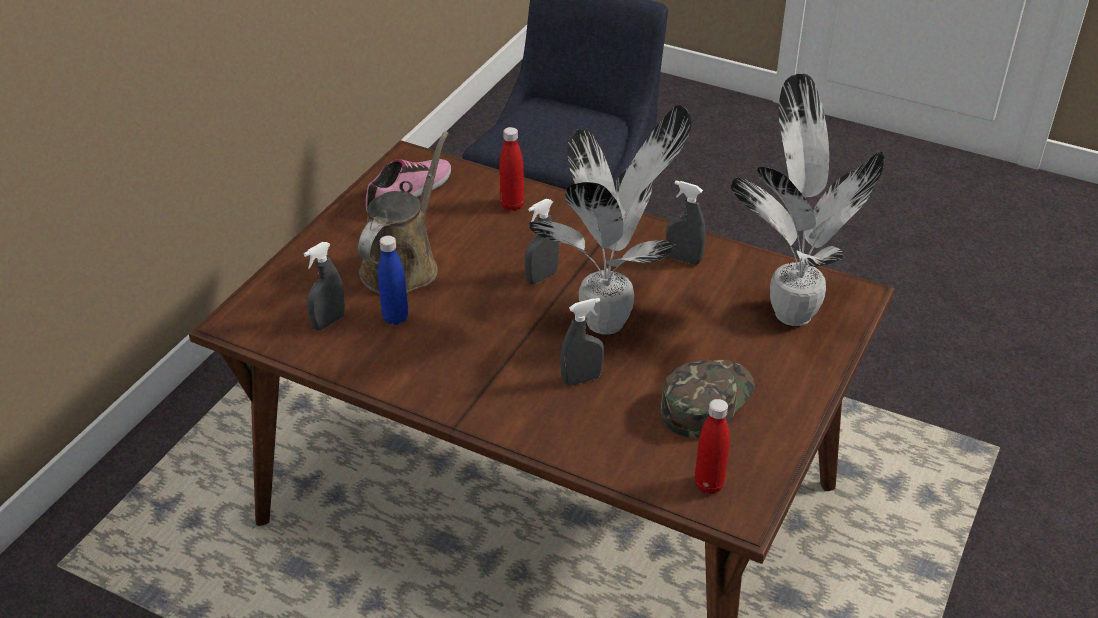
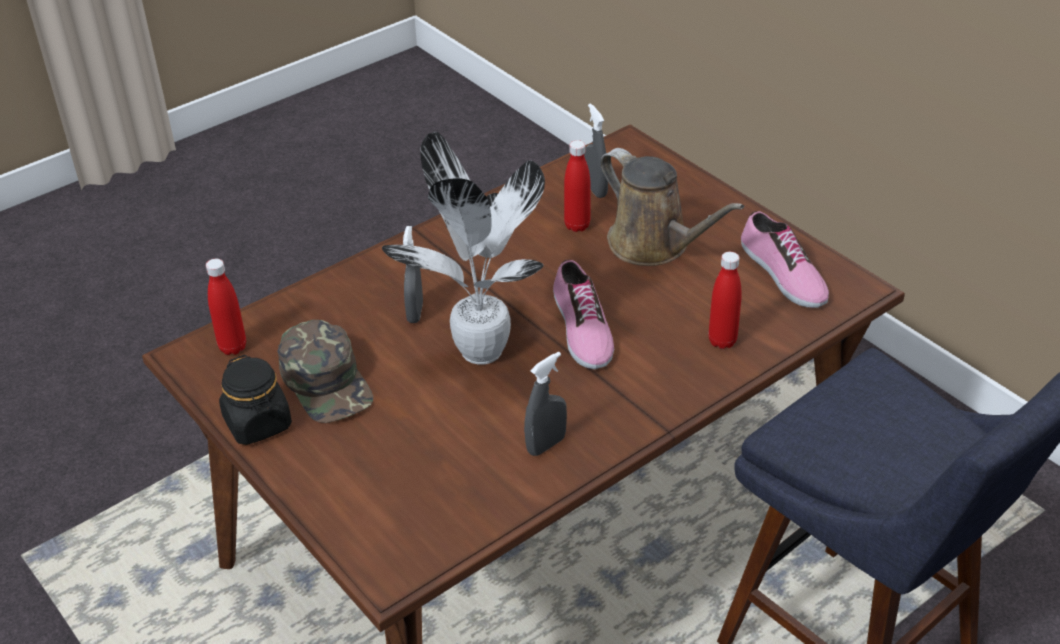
camera: 115 degrees right, 0 degrees up
(395, 317) = (577, 225): blue bottle -> red bottle
(541, 277) = (580, 329): grey spray bottle -> shoe
(783, 422) = (258, 423): none -> black jar
(792, 311) = (401, 500): potted plant -> none

